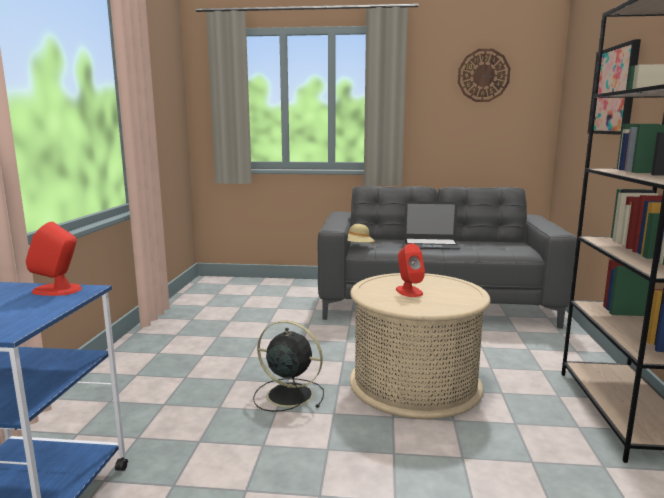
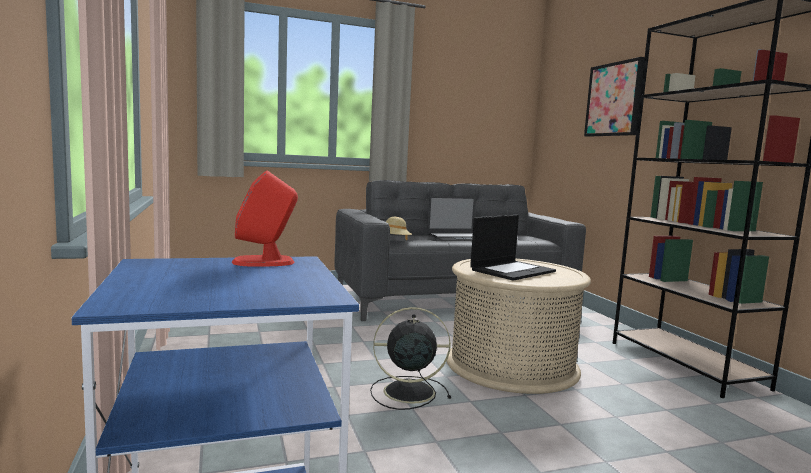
camera: 25 degrees left, 5 degrees down
(409, 291) = (512, 270): red speaker -> laptop
(483, 75) = (476, 81): wall clock -> none

